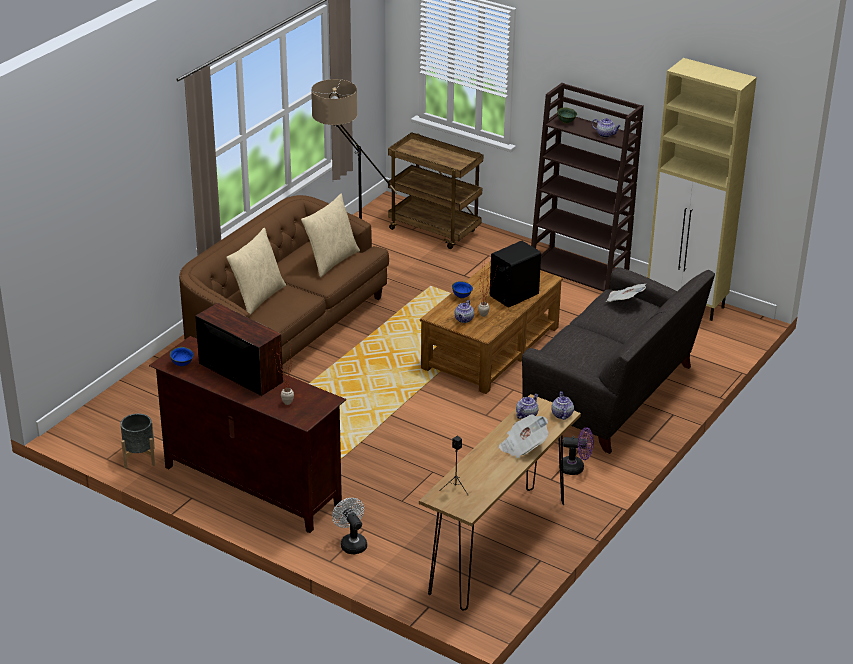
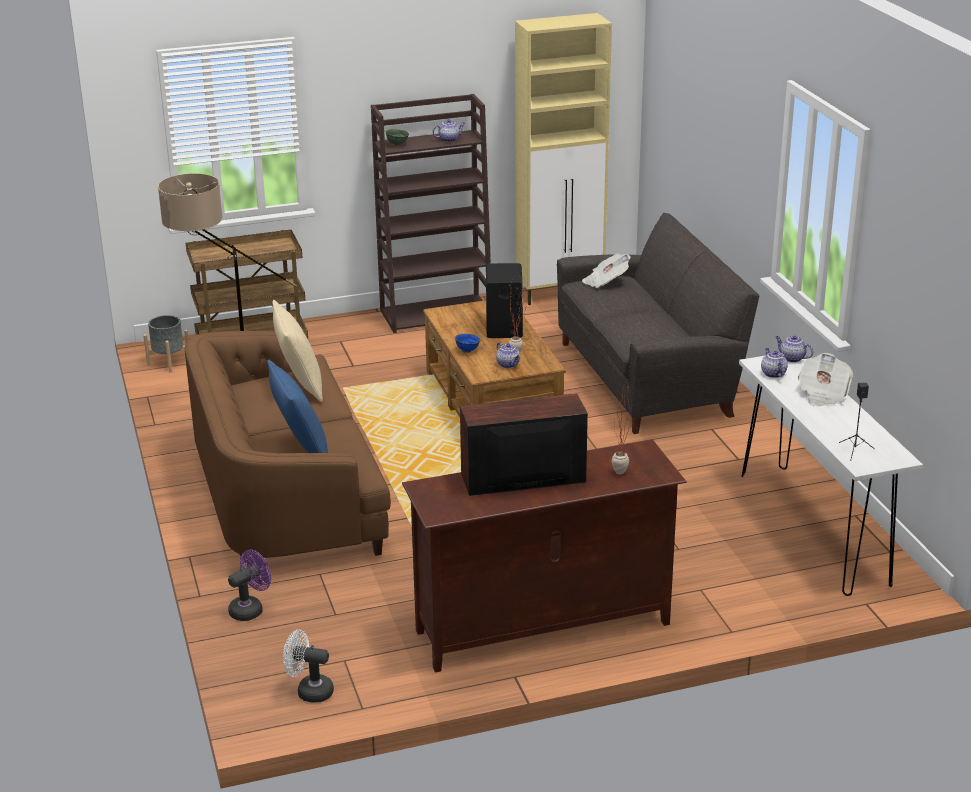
camera: 50 degrees left, 5 degrees down
(139, 457) = (391, 683): grey planter -> grey planter (169, 362)
(182, 364) = (455, 506): blue bowl -> none
(258, 297) = (301, 449): beige pillow -> blue pillow
(351, 543) = (715, 606): white fan -> white fan (309, 691)
(498, 547) = (813, 528): brown console table -> white console table
(576, 468) = (736, 440): purple fan -> purple fan (250, 609)

